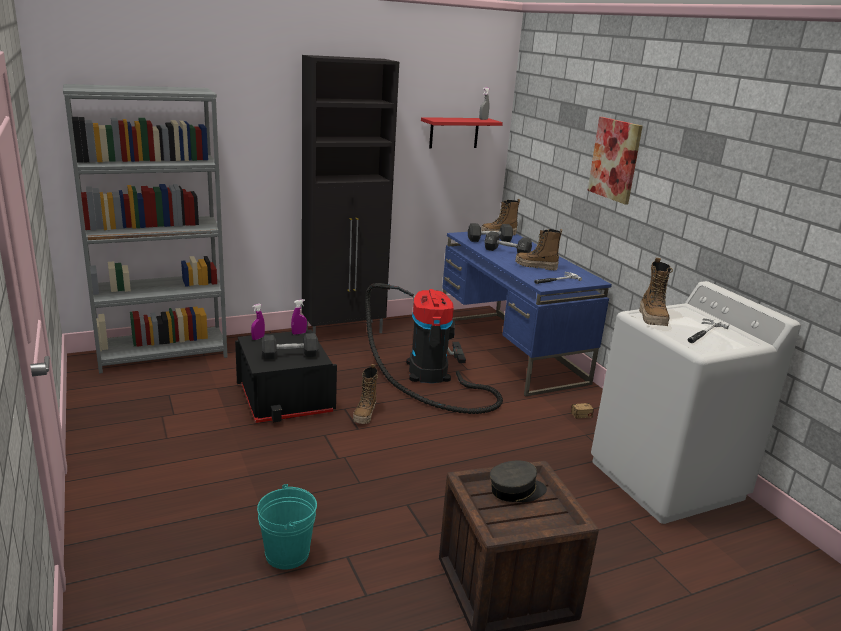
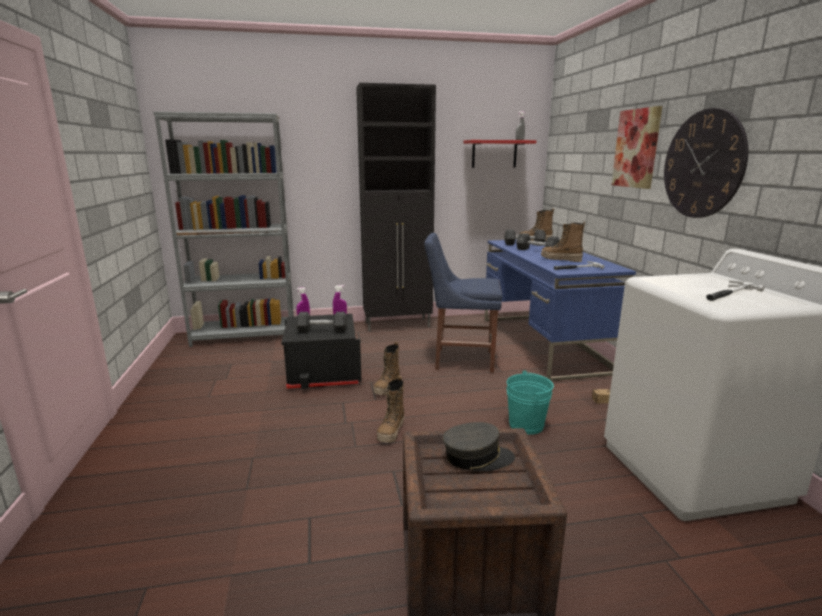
camera: 15 degrees right, 5 degrees down
(287, 554) = (252, 508): turquoise bucket -> turquoise bucket (526, 425)
(430, 375) = (460, 359): vacuum cleaner -> blue chair
(652, 318) = (666, 282): boot -> boot (391, 432)
(679, 195) = (703, 164): none -> wall clock

